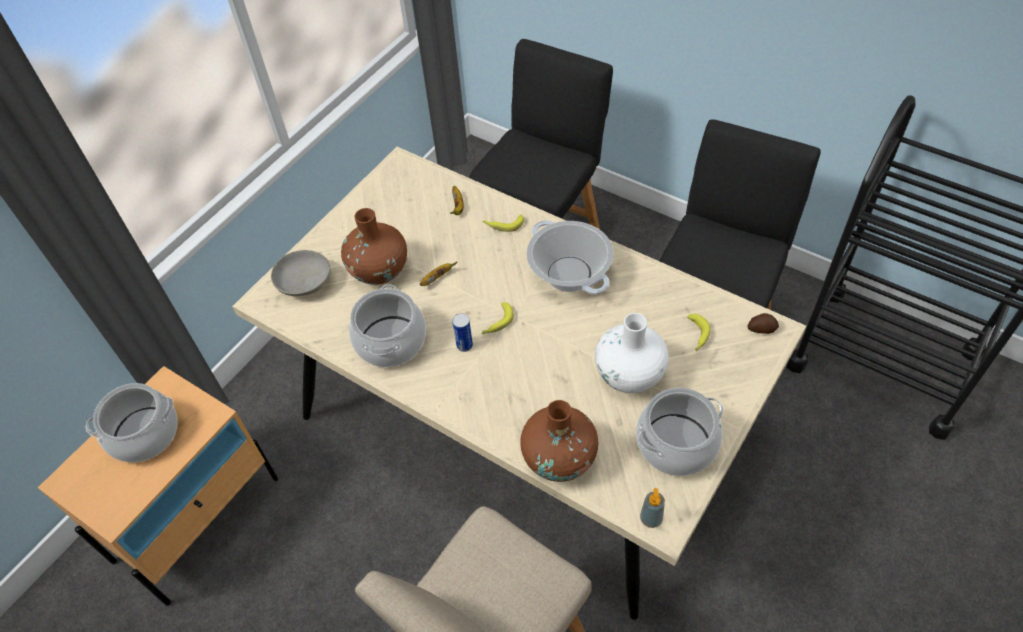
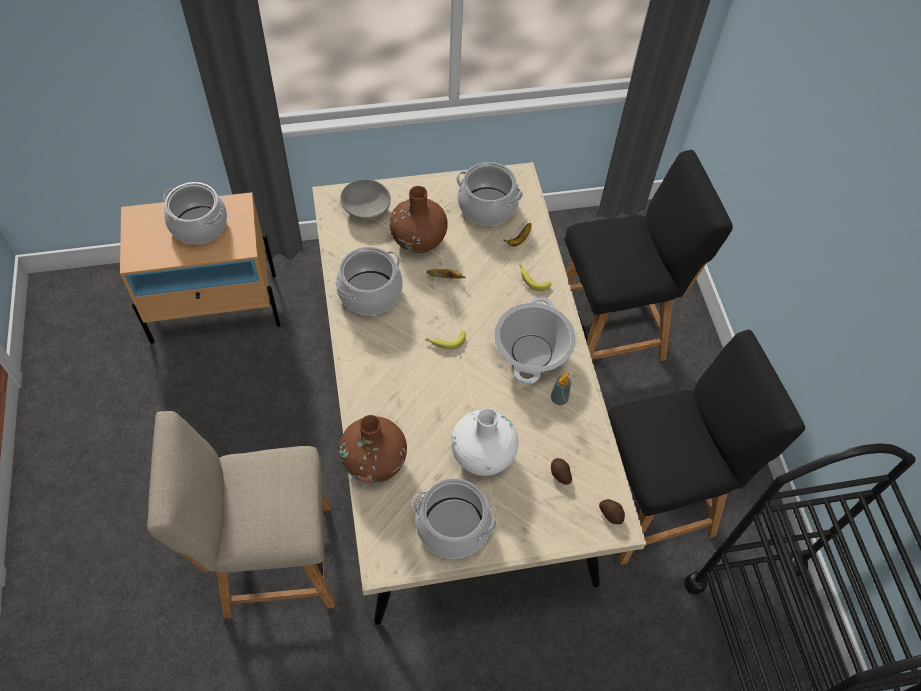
camera: 40 degrees right, 5 degrees up
(403, 204) = (487, 207): none -> cooking pot
(464, 345) = (408, 337): can -> none
(651, 519) = (379, 552): soap dispenser -> soap dispenser (559, 399)
(696, 336) = (560, 474): banana -> potato

